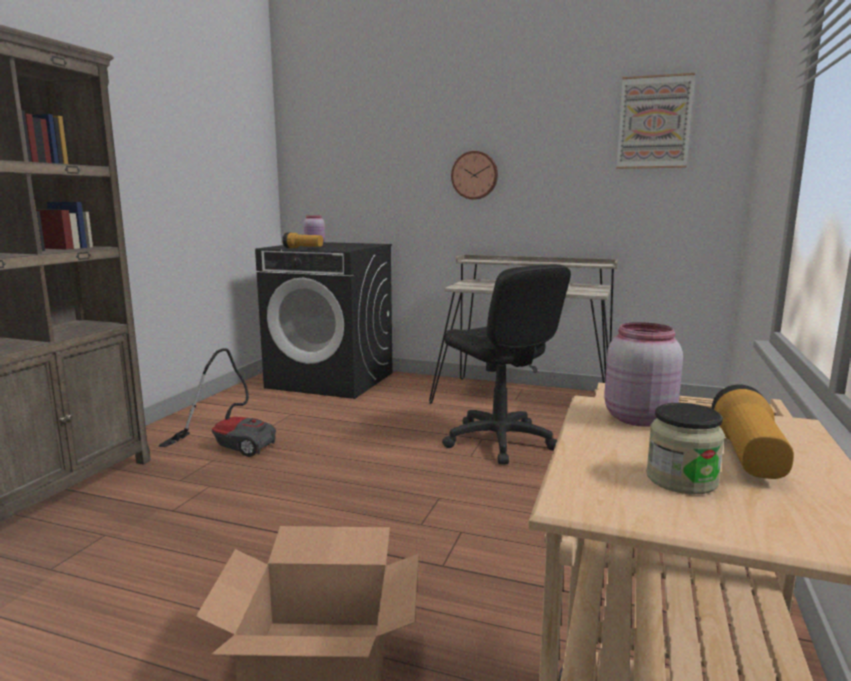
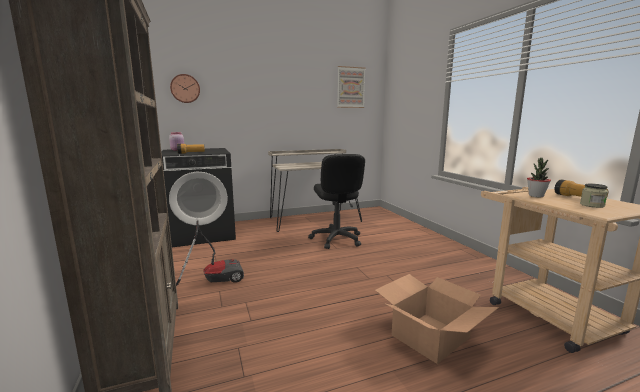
camera: 40 degrees left, 0 degrees up
(475, 175) = (271, 109): wall clock -> wall clock (185, 88)
(499, 441) = (336, 239): black office chair -> black office chair turned 60 degrees clockwise
(636, 418) = (536, 196): pink jar -> potted plant

